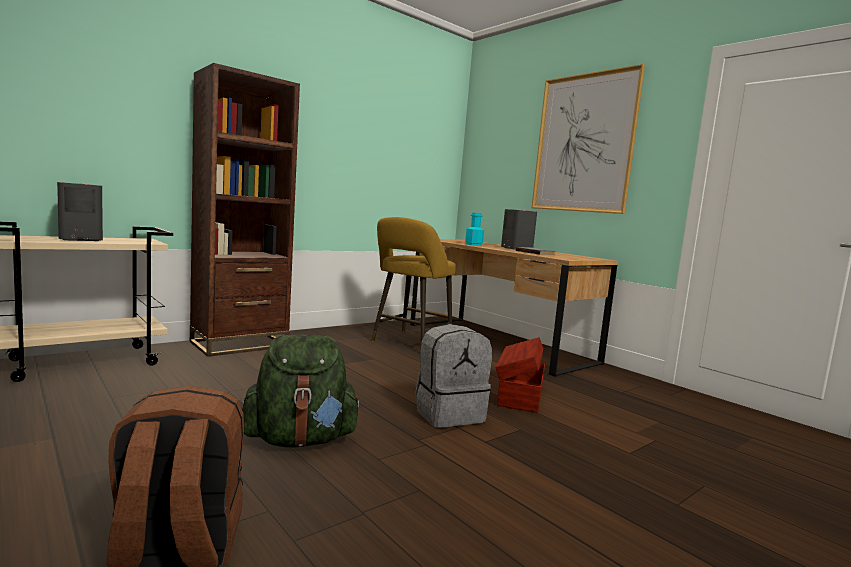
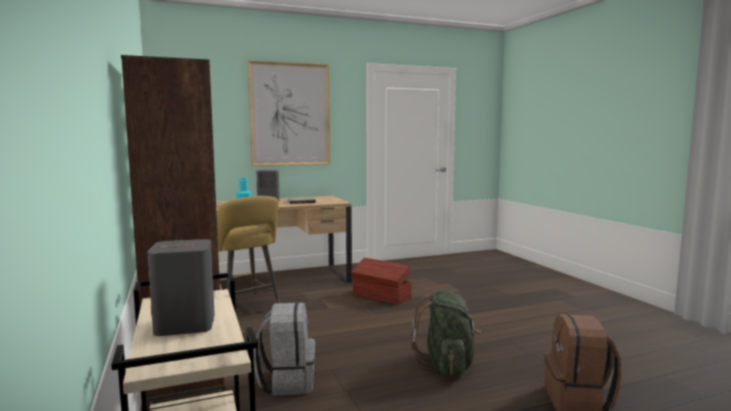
camera: 70 degrees left, 0 degrees up
(449, 414) = (409, 318): grey backpack -> grey backpack (287, 381)

